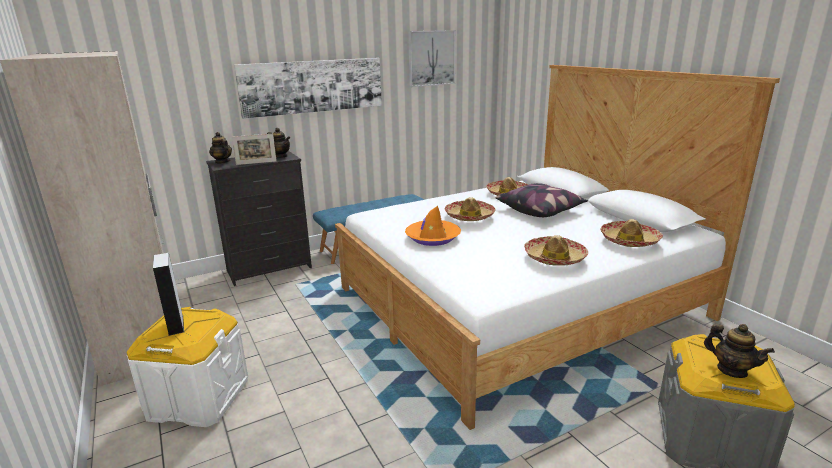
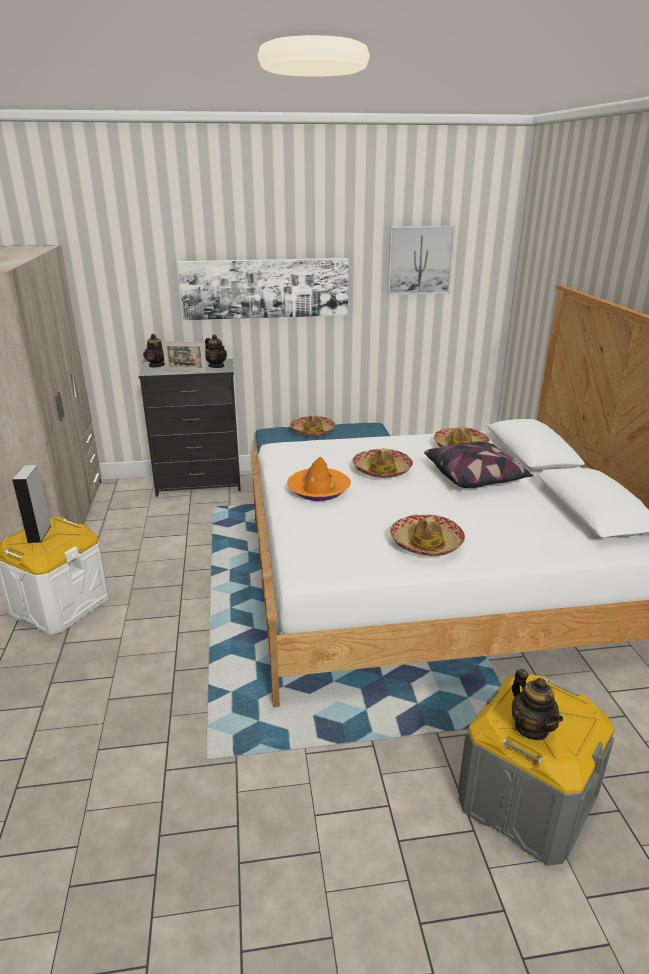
camera: 20 degrees right, 5 degrees up
(629, 240) = (541, 539): hat -> hat (312, 431)

